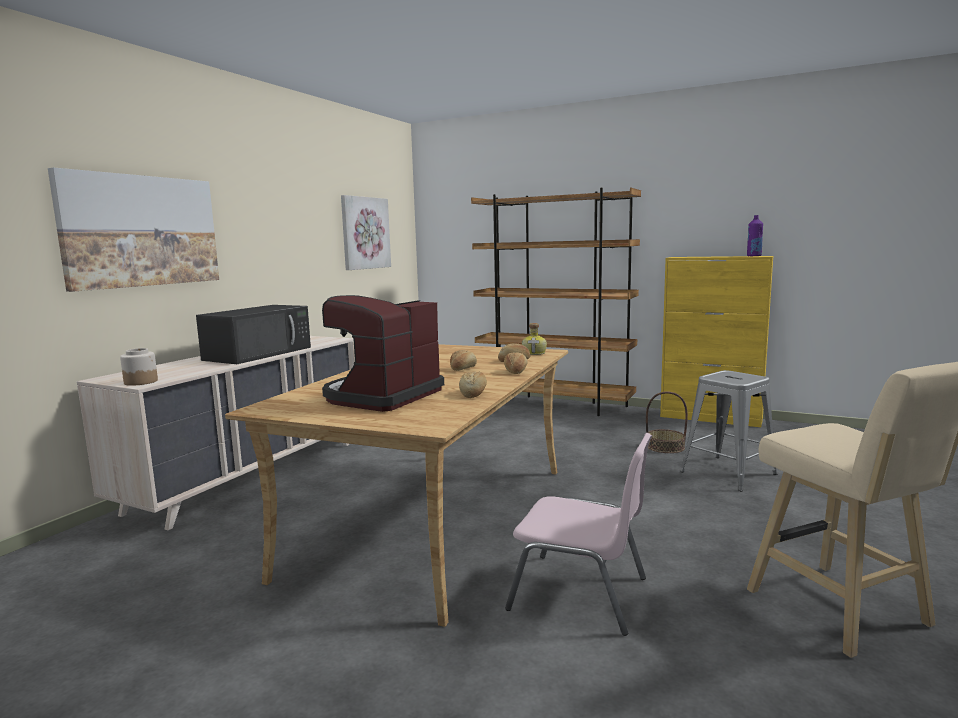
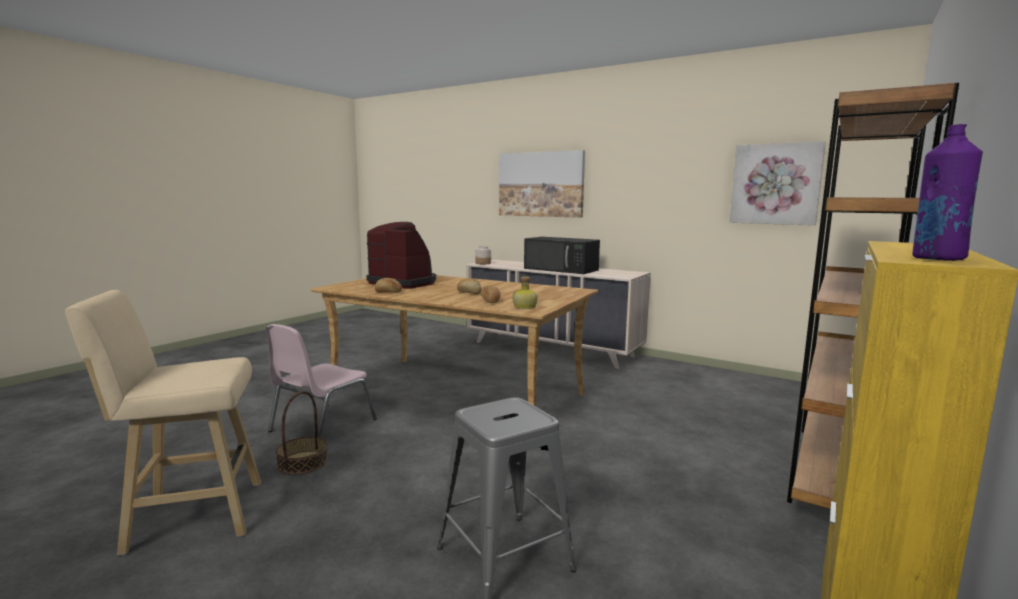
camera: 95 degrees right, 0 degrees up
(515, 372) = (445, 300): bread -> none
(665, 447) = (625, 530): basket -> basket (302, 462)

